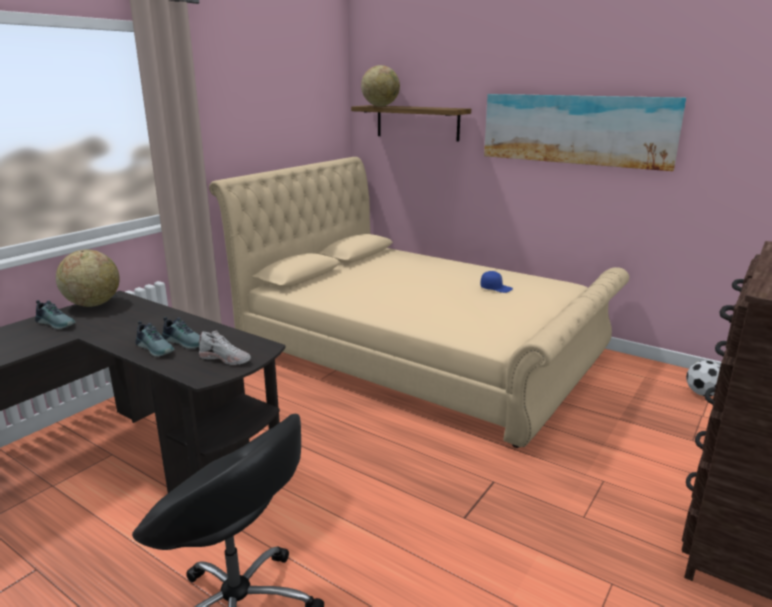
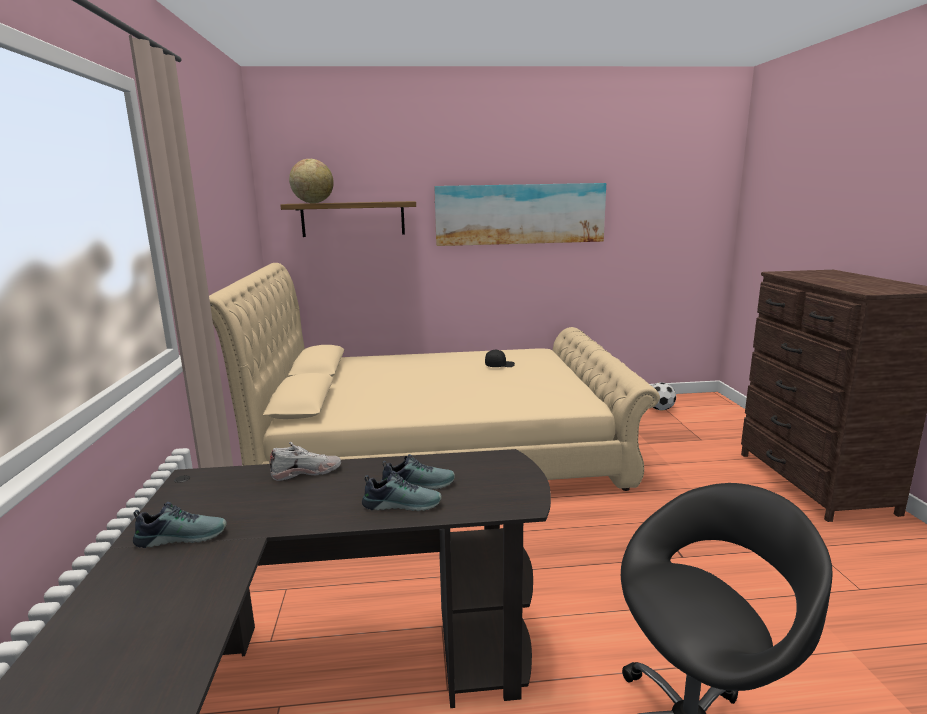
camera: 40 degrees left, 5 degrees down
(93, 304) = (180, 496): globe -> none
(225, 359) = (499, 481): white shoe -> white shoe (306, 472)
(496, 288) = (499, 365): blue cap -> black cap

